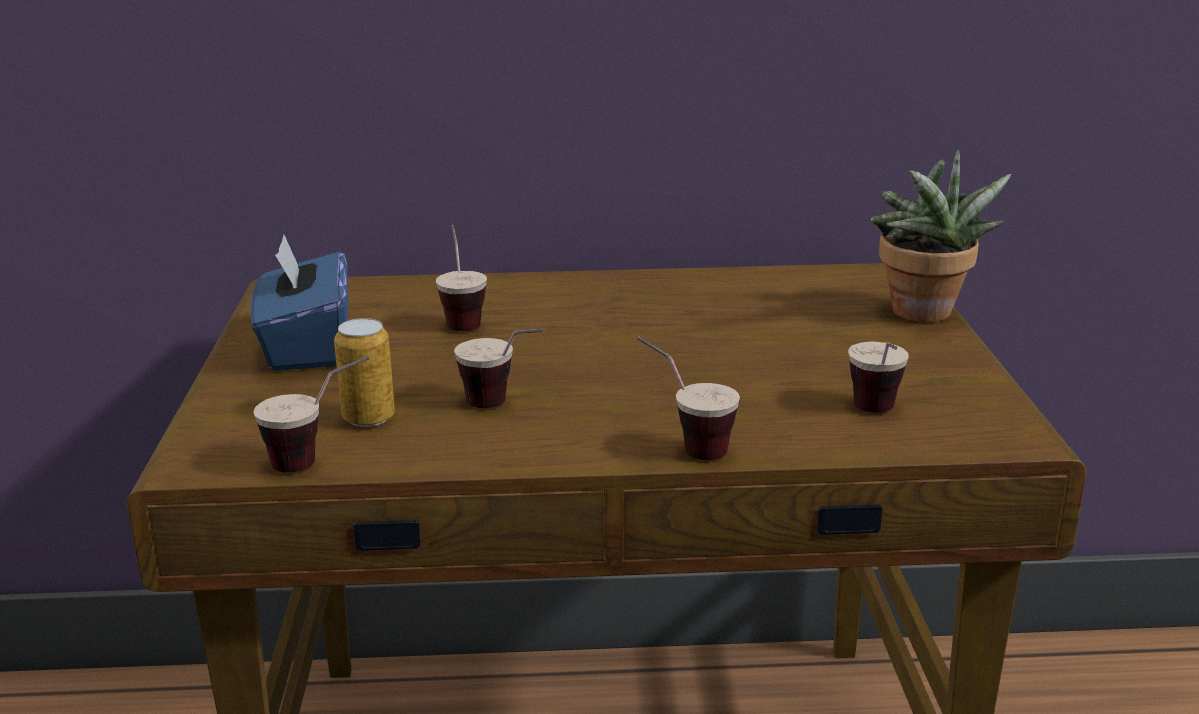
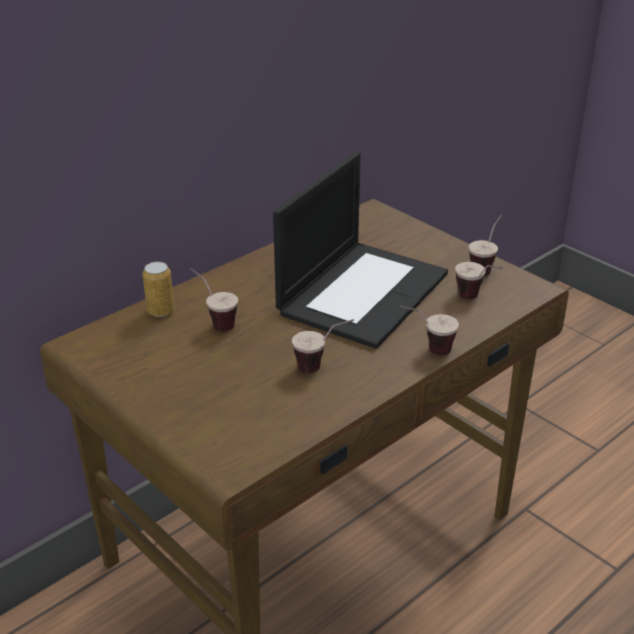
camera: 40 degrees left, 10 degrees up
(306, 347) = (163, 376): blue tissue box -> none
(320, 460) = (287, 437): cup -> cup (485, 266)
(368, 418) = (270, 403): can -> can (160, 311)
(710, 351) = (363, 292): none -> laptop
(924, 315) = (420, 232): potted plant -> none

